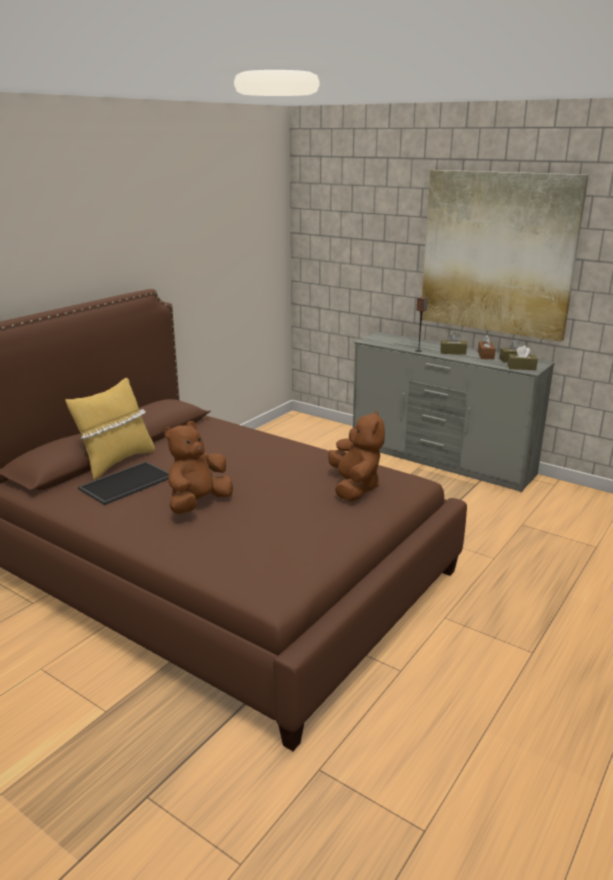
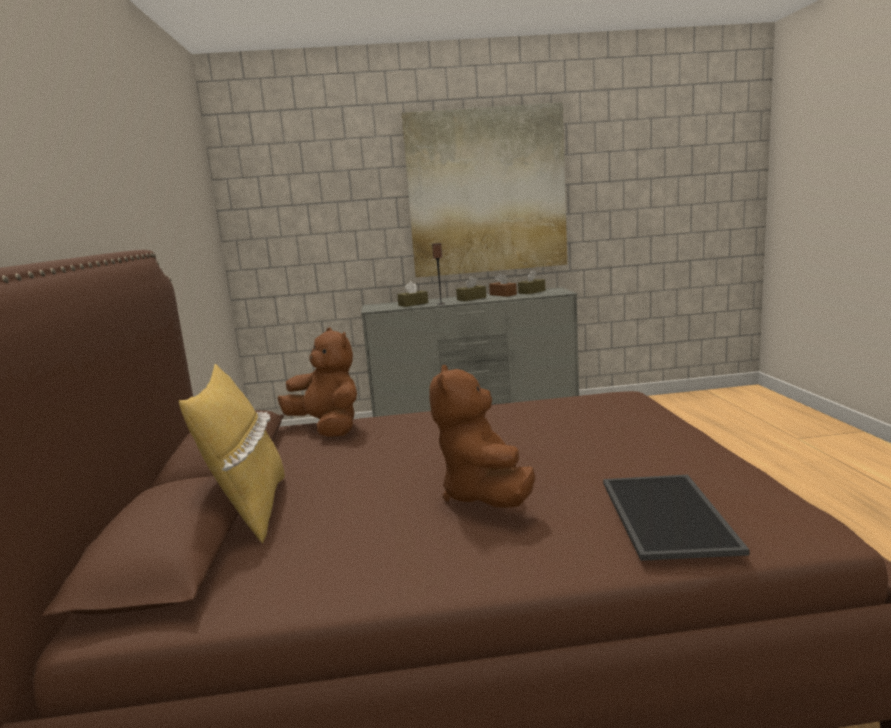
camera: 40 degrees left, 10 degrees down
(126, 484) = (329, 523): tray -> tray (670, 515)
(354, 487) = (593, 417): brown plush toy -> brown plush toy (327, 428)
(521, 367) = (551, 293): brown tissue box -> brown tissue box (413, 304)

